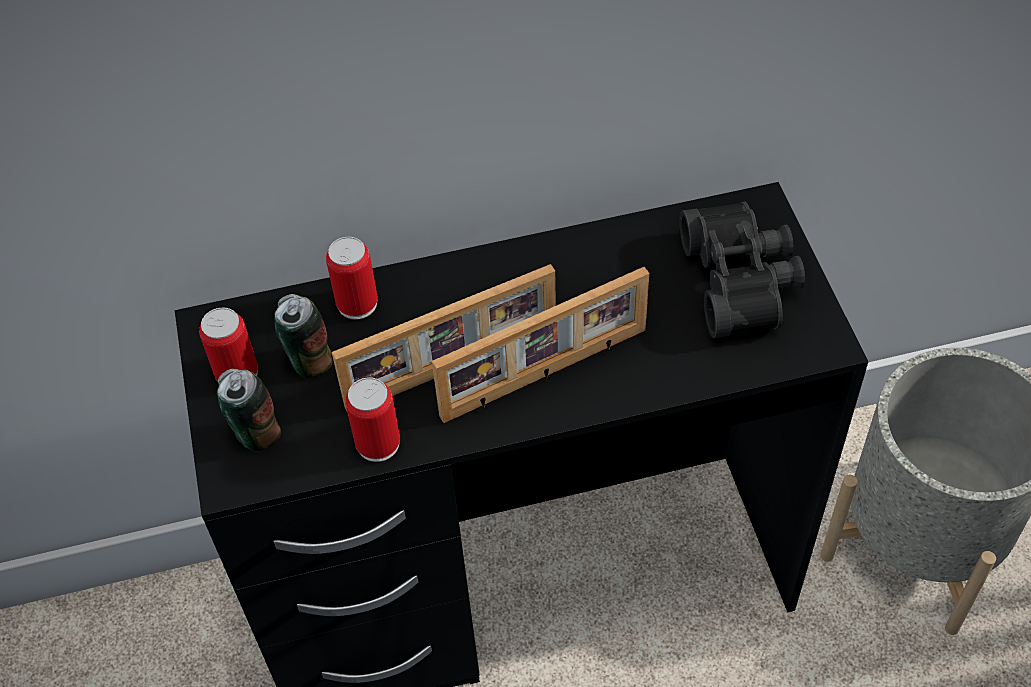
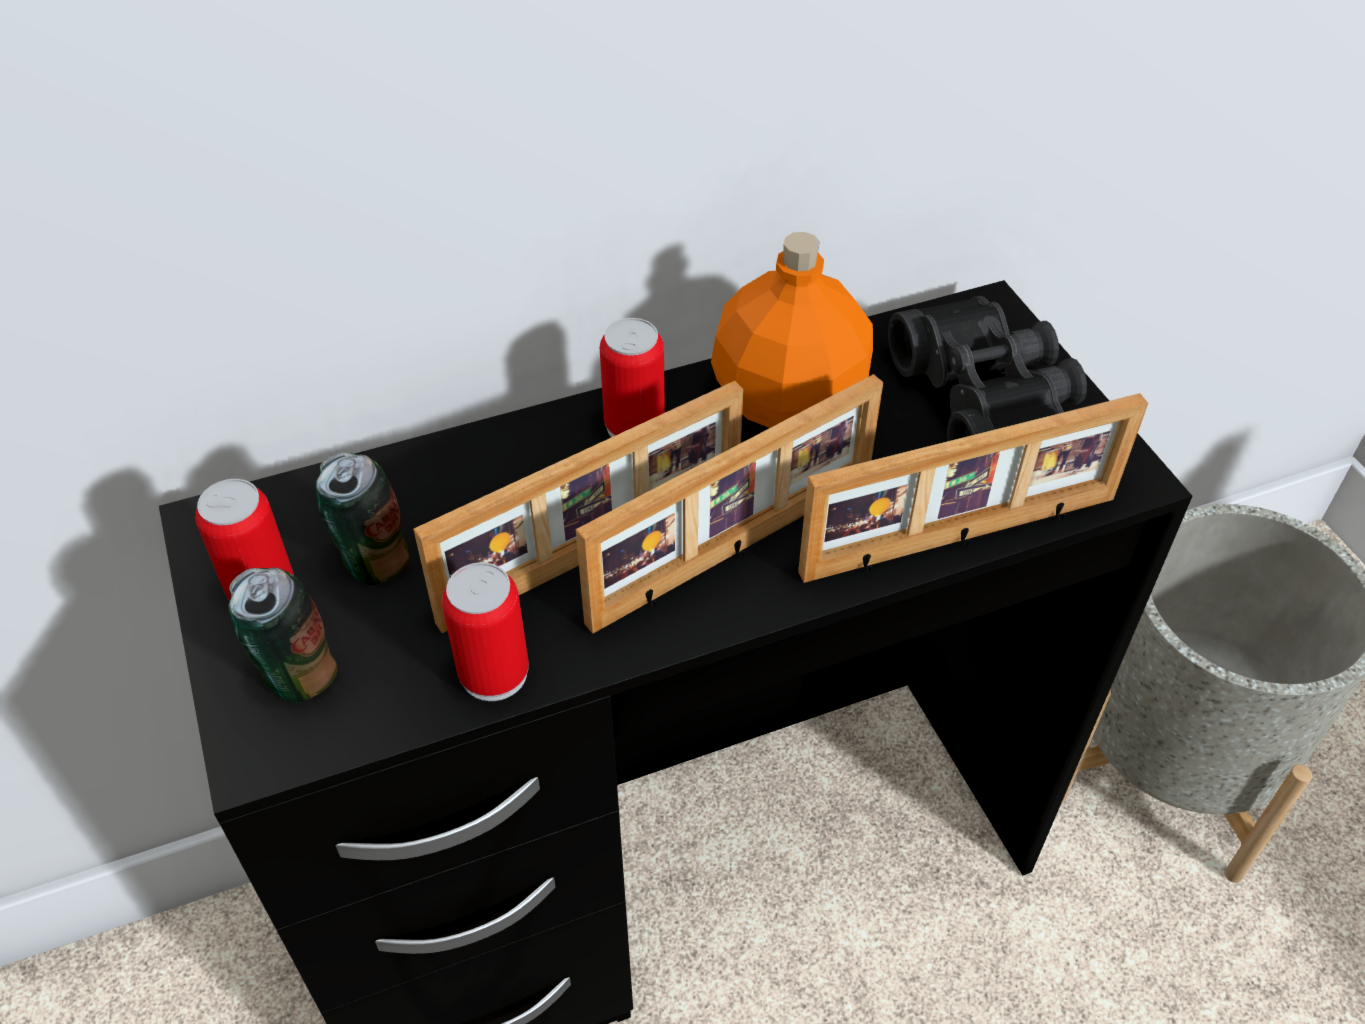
camera: 10 degrees left, 5 degrees down
(357, 303) = (439, 475): can -> can (634, 425)
(601, 265) = (787, 399): none -> orange bottle
(699, 379) = (961, 539): none -> picture frame

